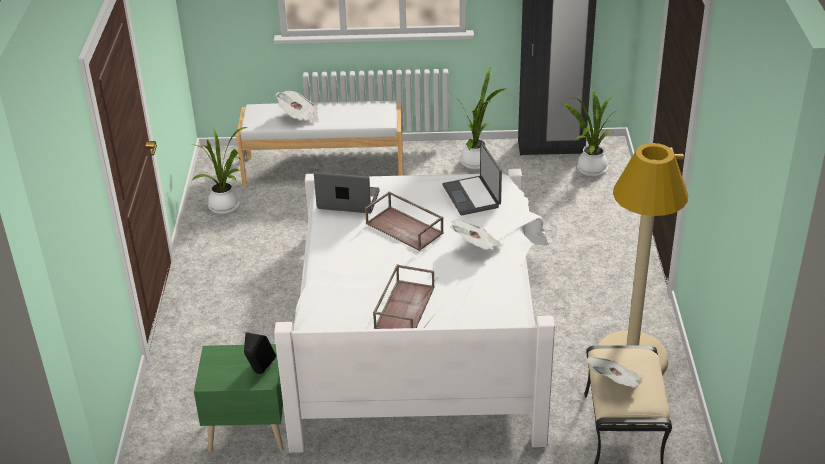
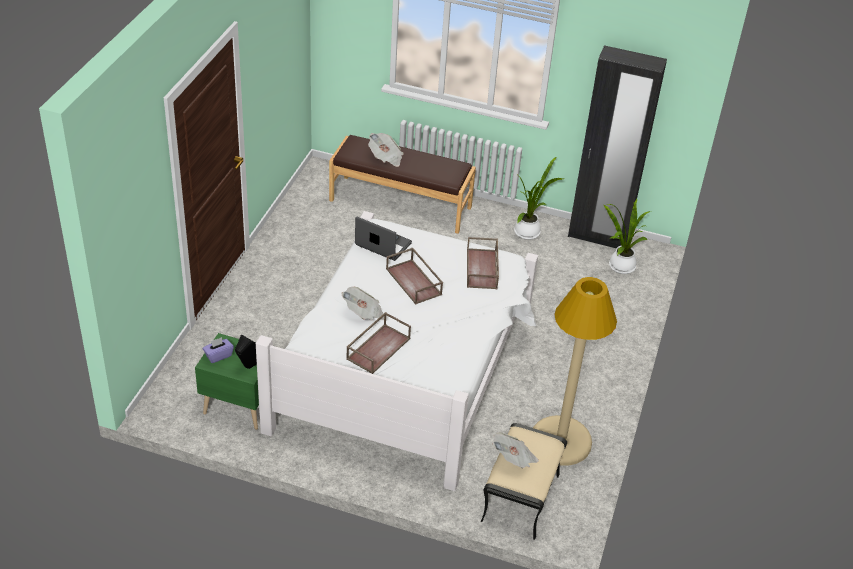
camera: 15 degrees right, 5 degrees up
(216, 370) = (218, 355): none -> purple tissue box
(226, 206) = (308, 216): potted plant -> none
(324, 168) = (400, 203): white bench -> brown bench
(472, 196) = (482, 269): laptop -> brown tray
(476, 246) = (461, 313): newspaper -> newspaper (364, 313)

